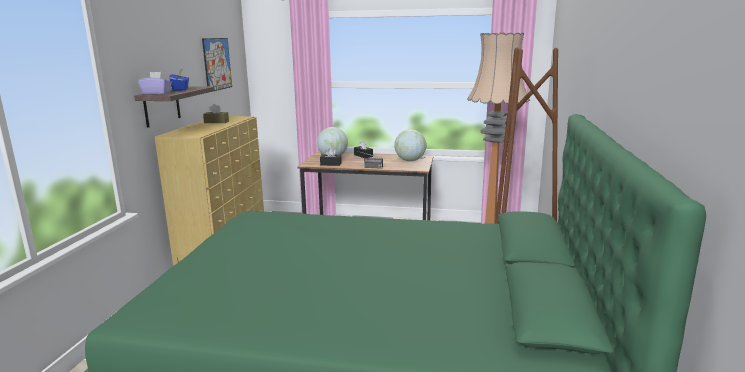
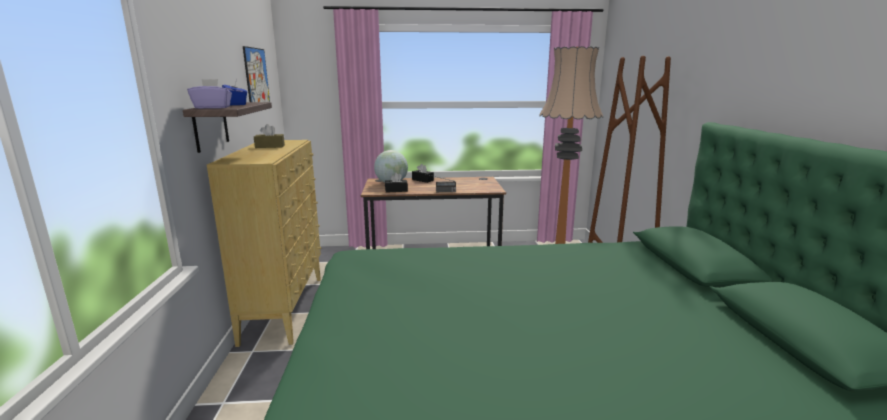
camera: 15 degrees left, 0 degrees up
(410, 160) = (476, 182): globe -> none

